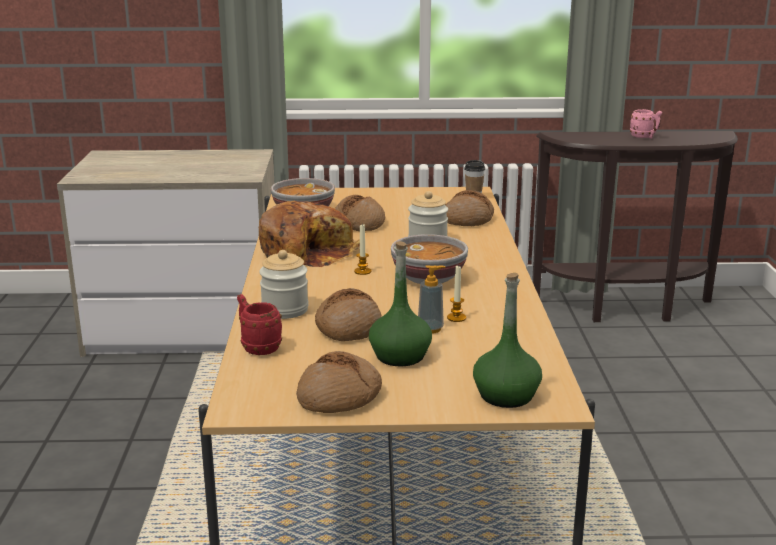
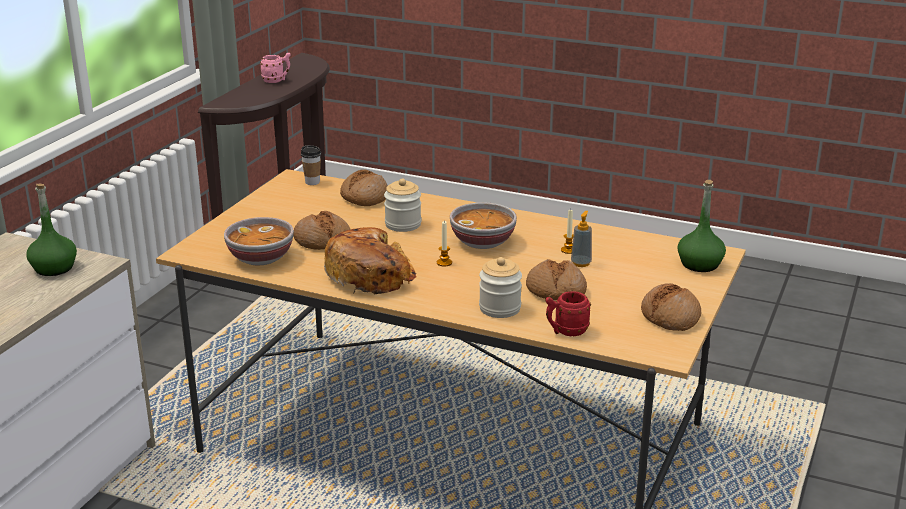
camera: 65 degrees left, 5 degrees up
(400, 356) = (619, 283): green bottle -> green bottle (54, 268)

